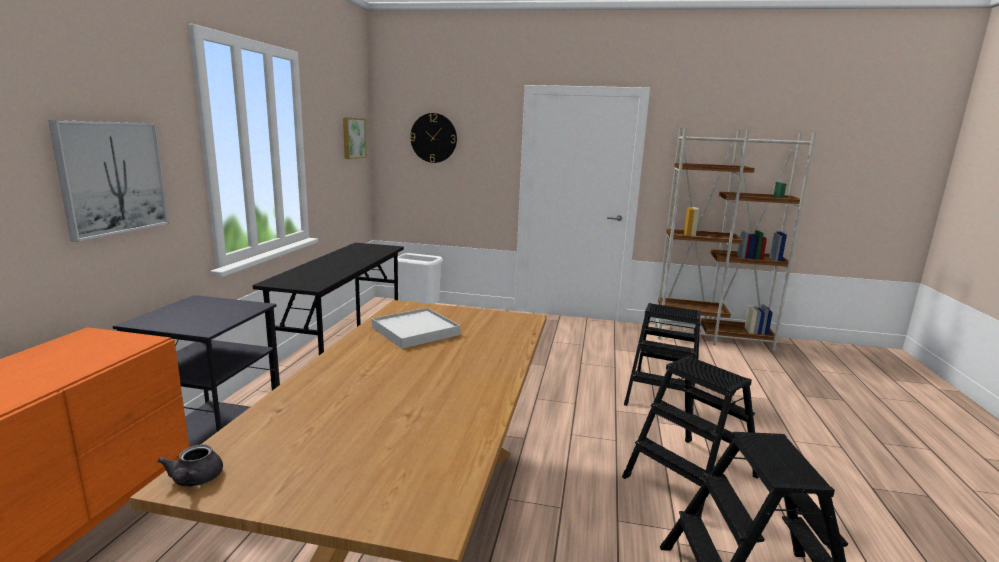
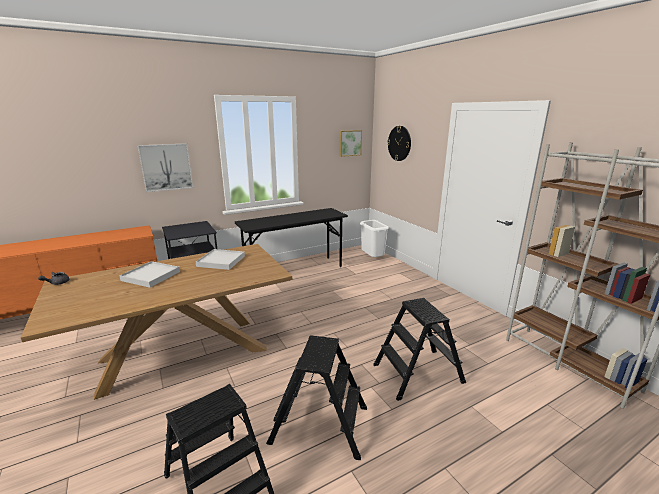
camera: 50 degrees right, 5 degrees up
(372, 384) = (151, 276): none -> white tray

